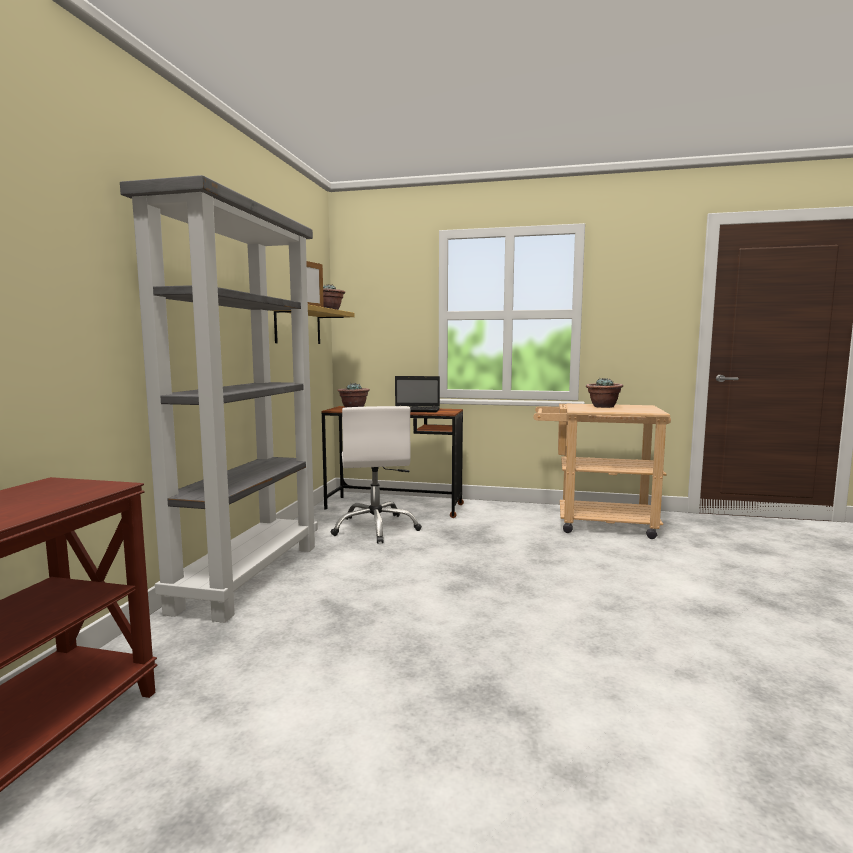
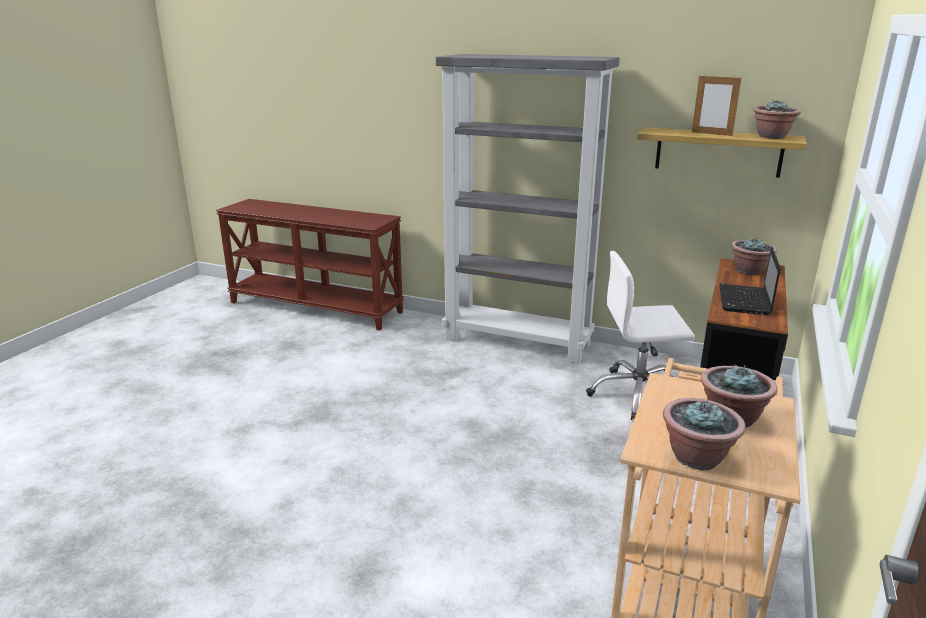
camera: 100 degrees right, 15 degrees up
(649, 409) = (697, 458): none -> potted plant

